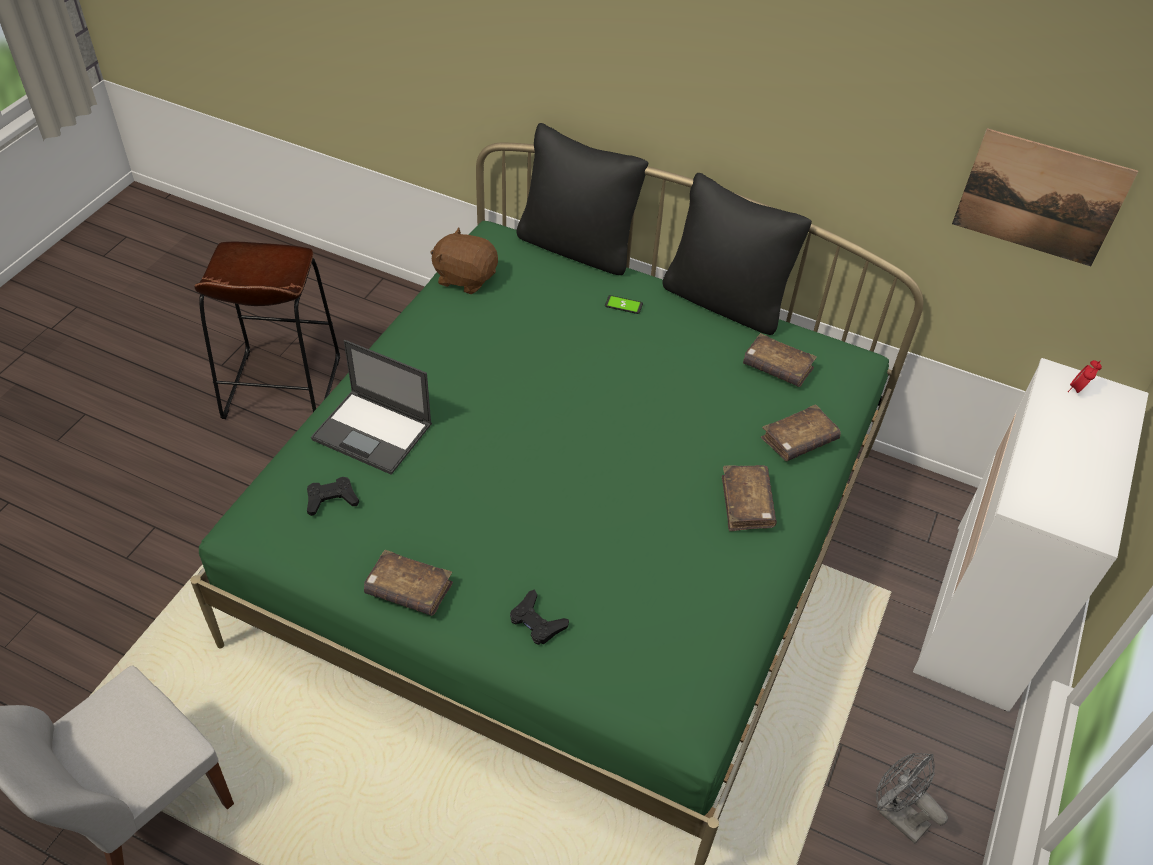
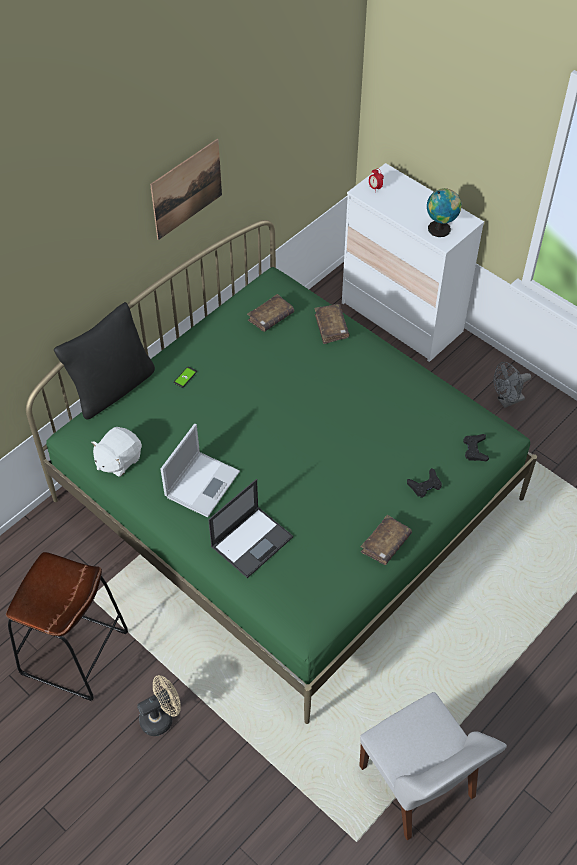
camera: 70 degrees left, 5 degrees up
(208, 488) = (161, 717): none -> beige fan
(331, 499) = (303, 574): black game controller -> black game controller (475, 449)
(454, 361) = (203, 483): none -> laptop
(465, 277) = (118, 460): brown plush toy -> white plush toy
(725, 301) = (201, 324): black pillow -> none
(747, 503) = (370, 366): brown book -> none
(1040, 198) = (294, 131): picture -> picture (187, 189)
(1048, 495) = (441, 229): none -> globe

